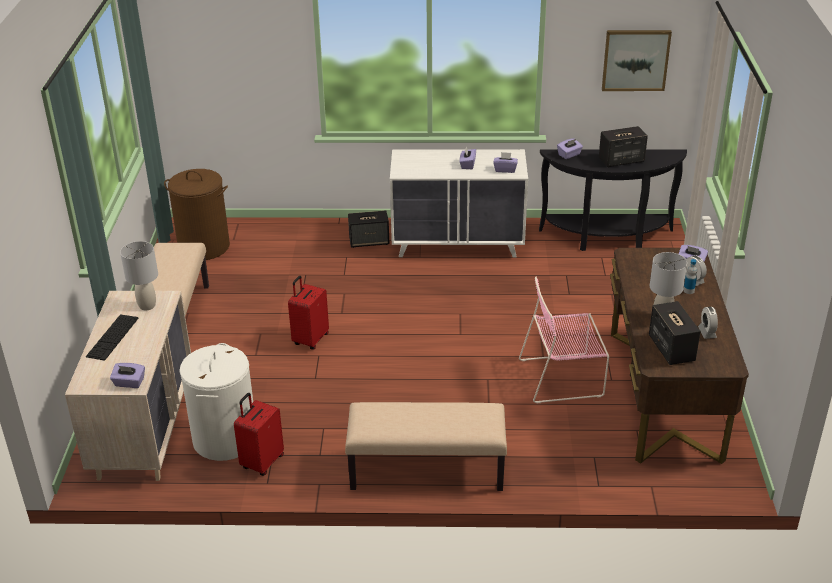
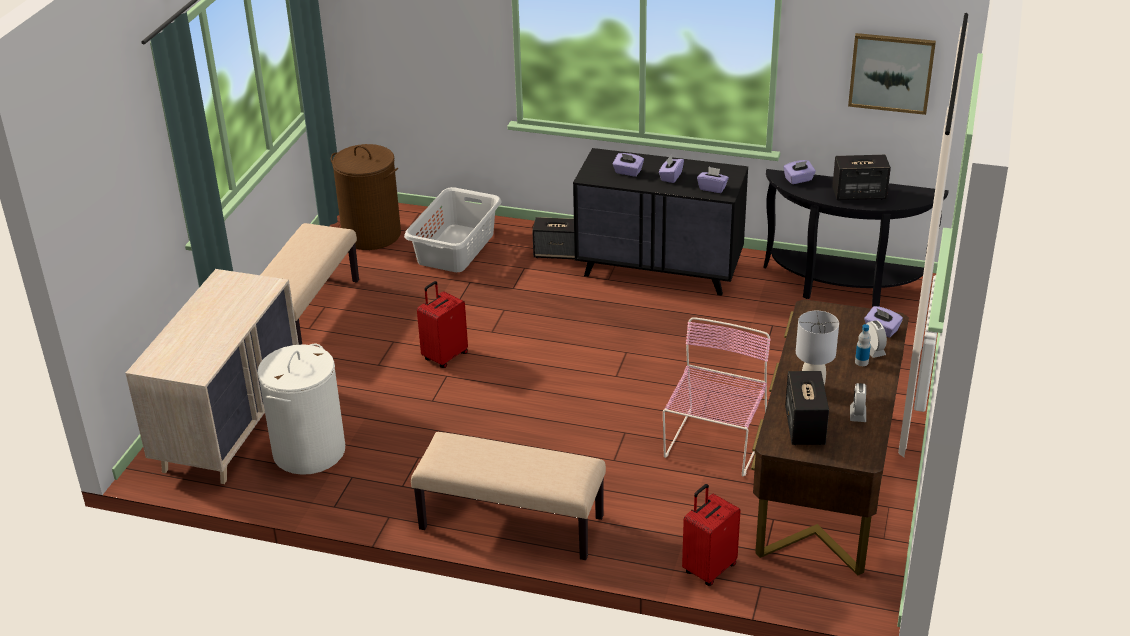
camera: 15 degrees right, 0 degrees up
(112, 337) = (197, 319): keyboard -> none
(129, 383) = (193, 371): purple tissue box -> purple tissue box (628, 172)
(147, 305) = (247, 290): grey table lamp -> none
(261, 462) = (337, 483): red suitcase -> red suitcase (708, 568)
(282, 248) = (456, 248): none -> grey laundry basket
(458, 243) = (660, 270): white dresser -> black dresser
(563, 377) = (714, 444): pink chair -> pink chair turned 105 degrees clockwise

